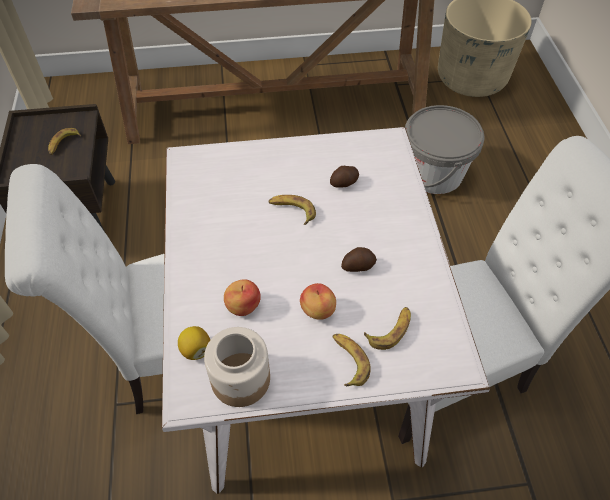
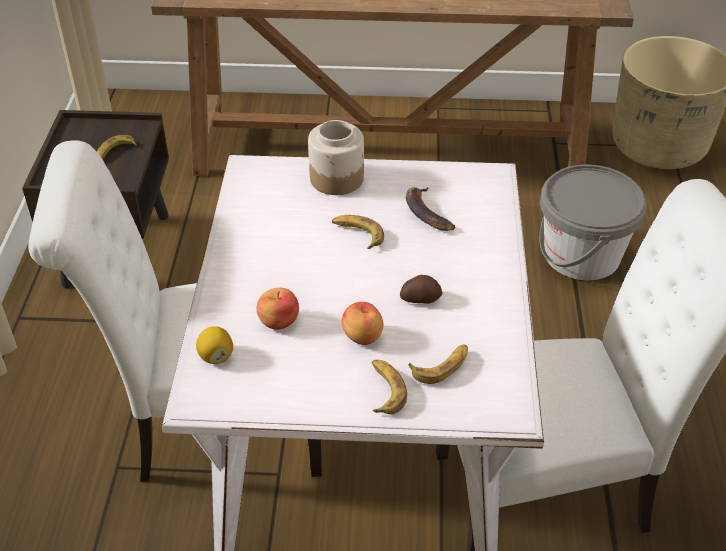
camera: 10 degrees right, 10 degrees down
(241, 379) = (259, 390): jar -> jar (337, 178)
(344, 183) = (427, 213): potato -> banana

